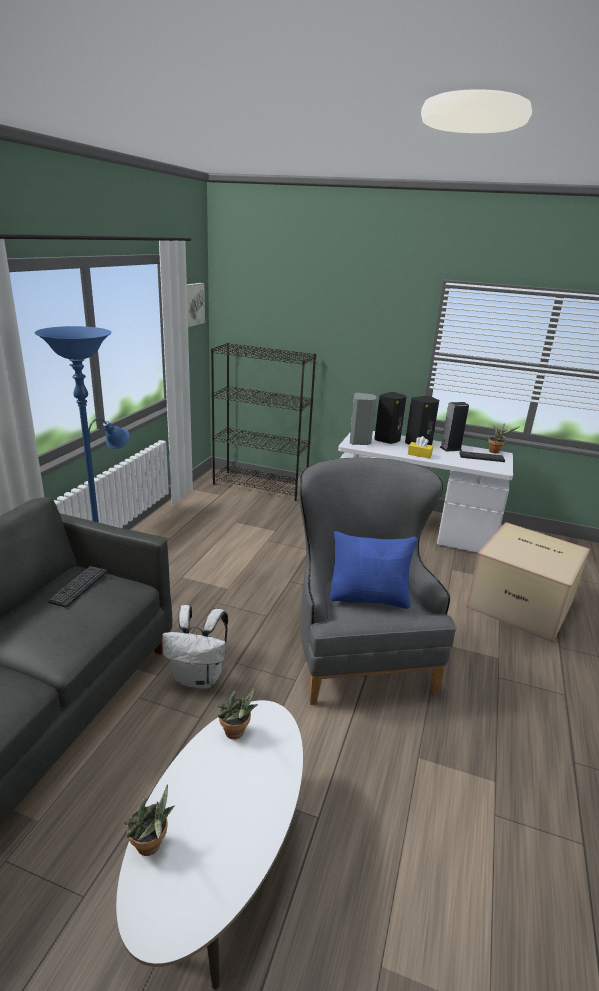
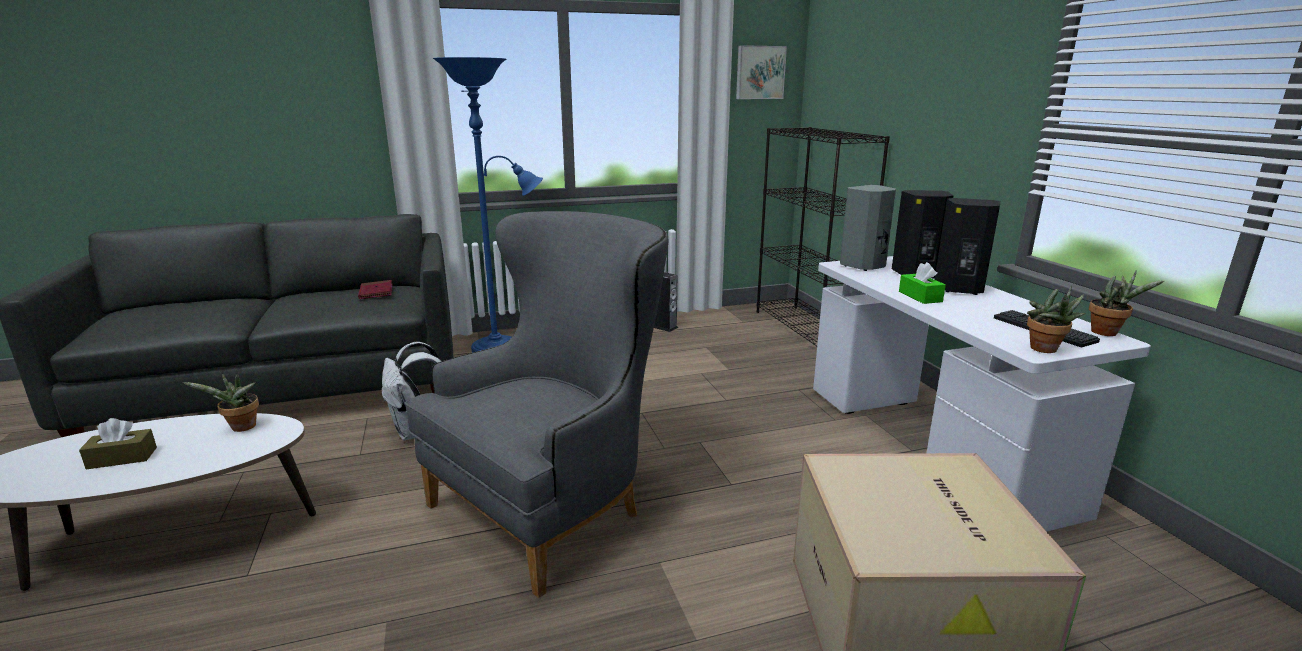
camera: 55 degrees right, 5 degrees down
(79, 586) = (376, 292): keyboard -> red book
(151, 846) = (80, 441): potted plant -> potted plant (1046, 350)
(225, 814) = (122, 458): none -> brown tissue box
(369, 598) = (512, 400): blue pillow -> none
(419, 454) = (920, 296): yellow tissue box -> green tissue box
(450, 448) = (1009, 306): speaker -> speaker (665, 327)

